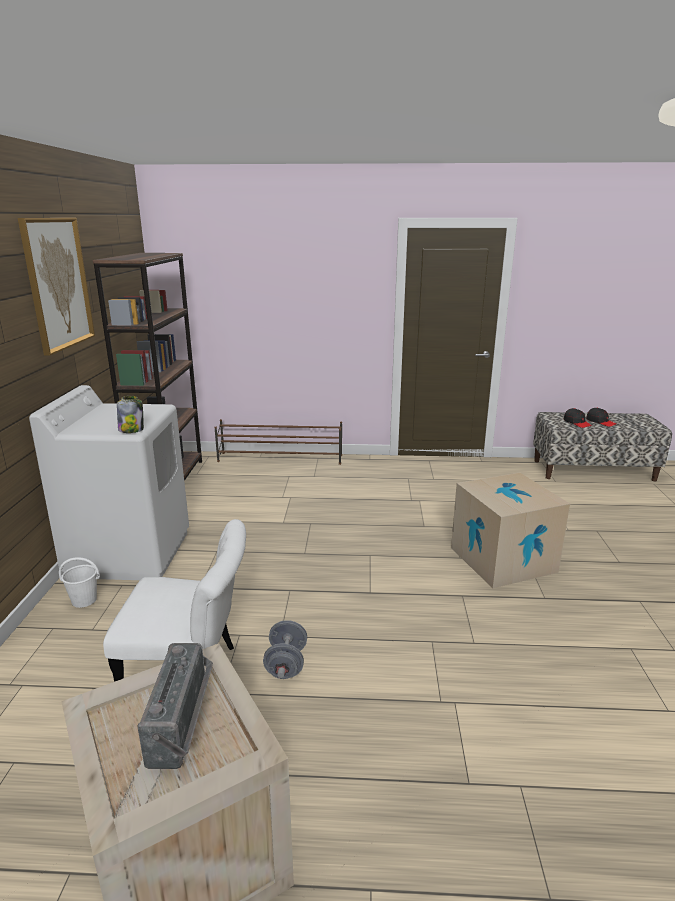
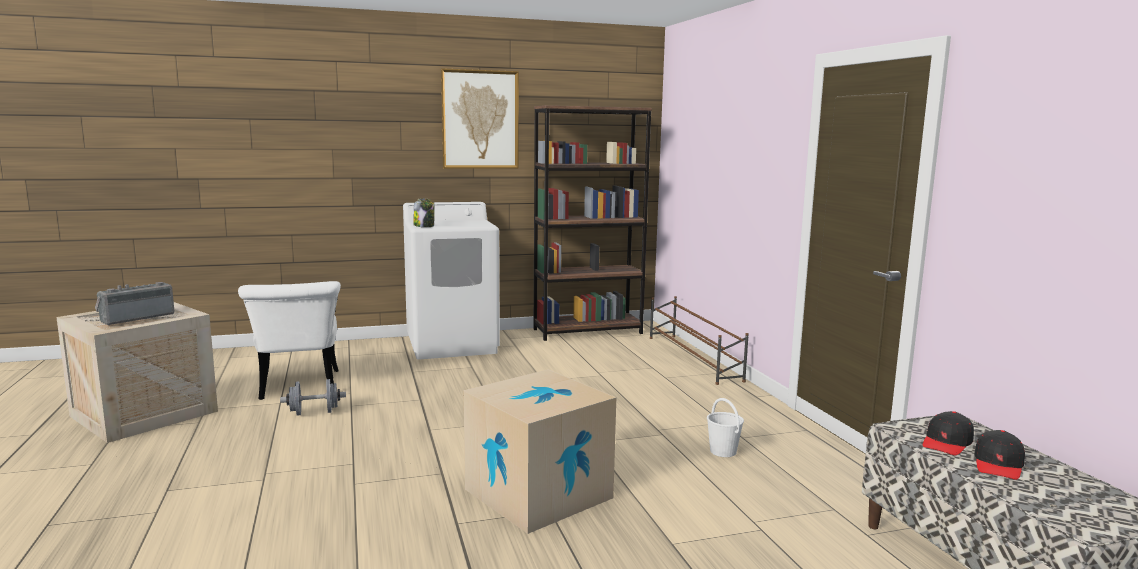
camera: 70 degrees right, 10 degrees down
(84, 600) = (383, 347): white bucket -> white bucket (723, 452)
(184, 722) = (137, 317): radio -> radio turned 150 degrees clockwise

